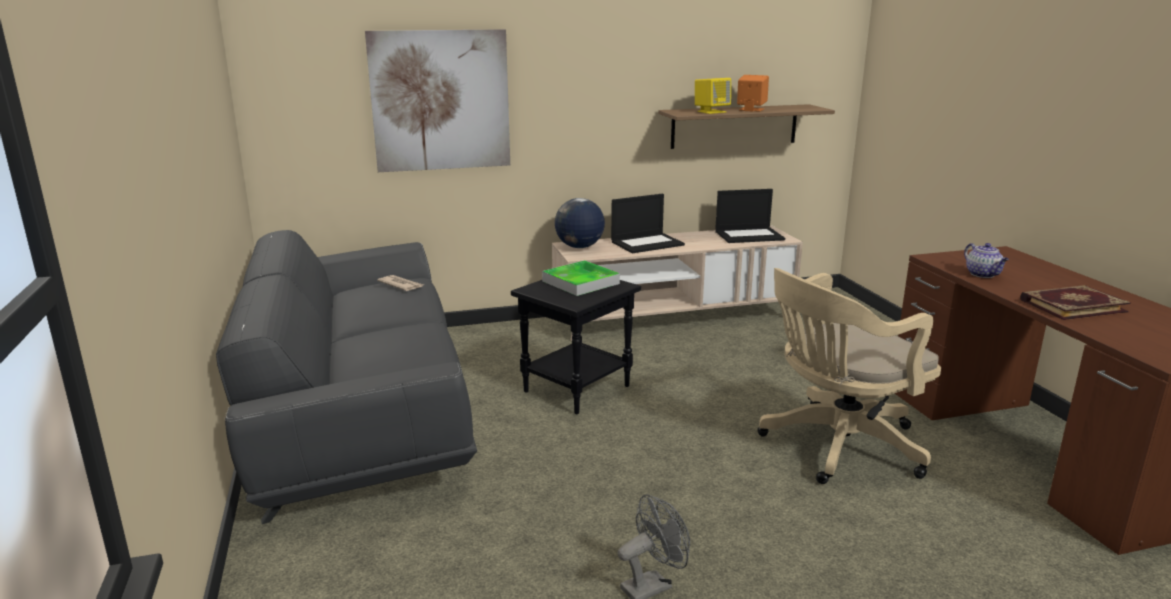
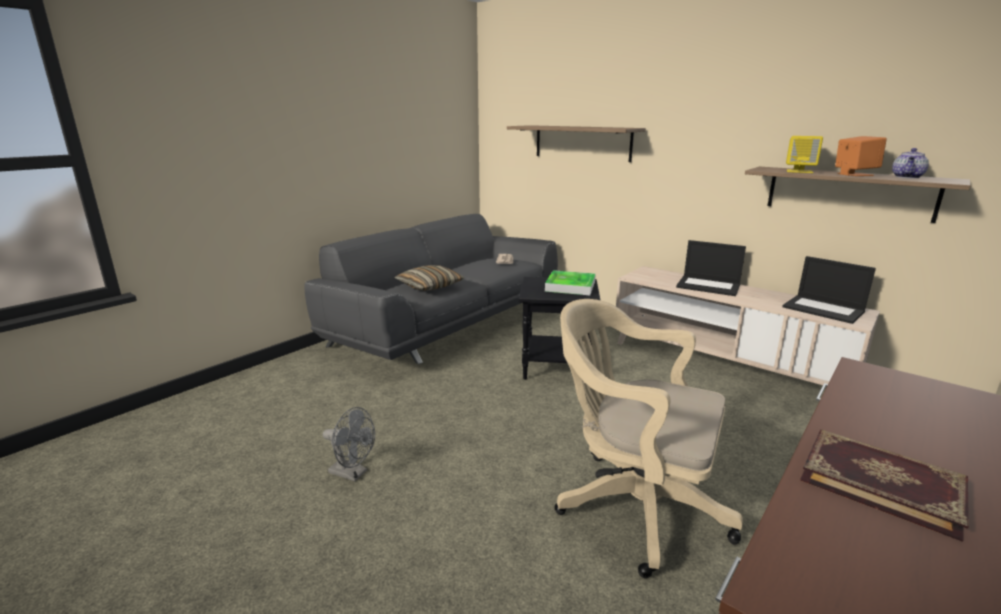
camera: 55 degrees right, 0 degrees up
(410, 346) = (429, 286): none -> pillow
(440, 101) = (582, 142): picture -> shelf
(579, 247) = (651, 273): globe -> none
(983, 274) = (870, 405): teapot -> teapot (907, 177)

